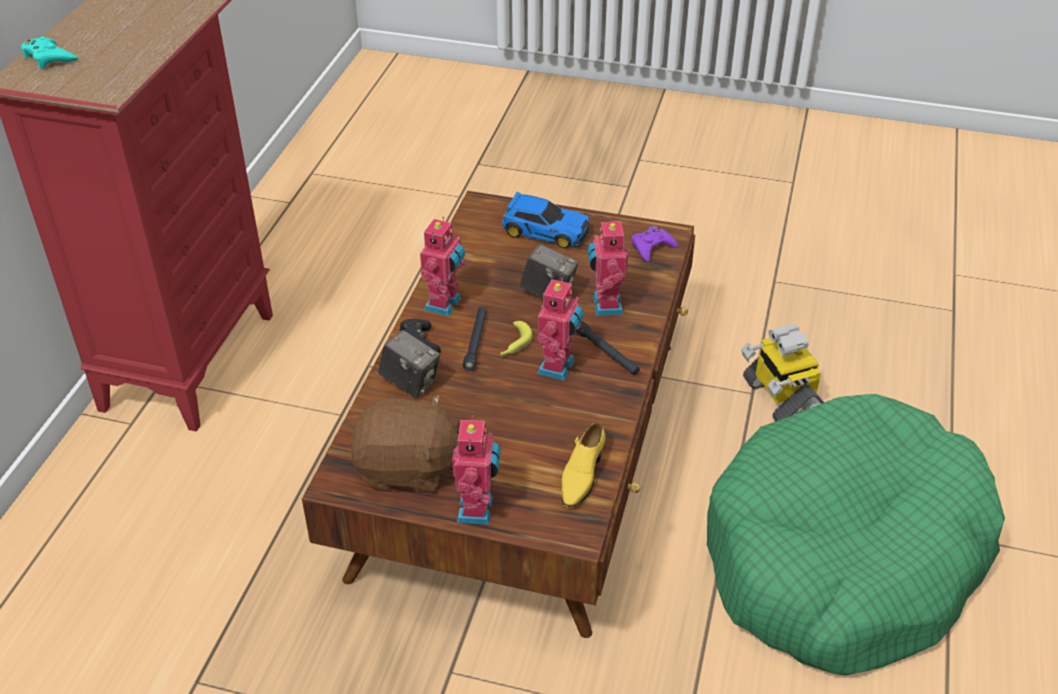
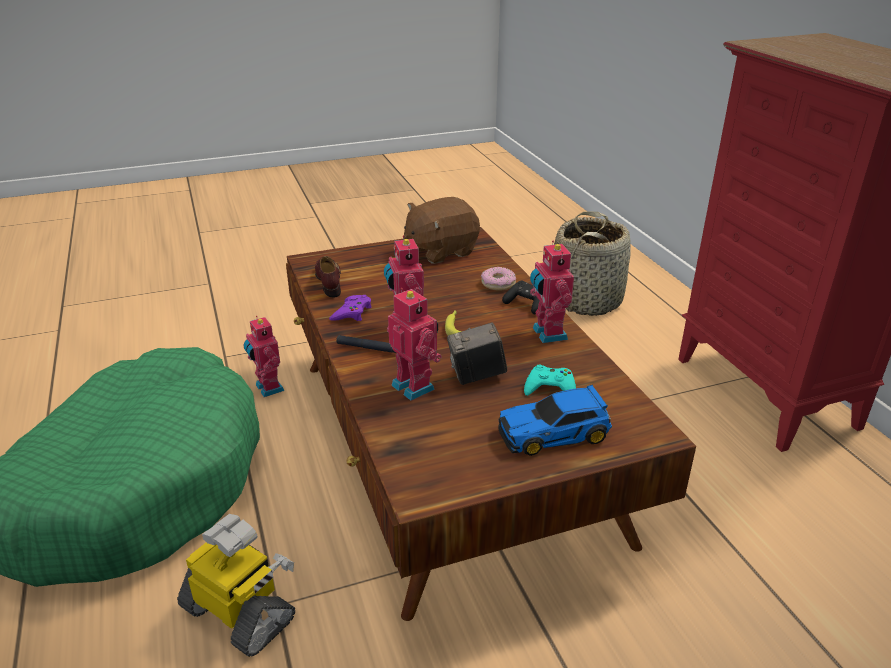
camera: 145 degrees right, 10 degrees down
(49, 58) = (843, 44): turquoise game controller -> turquoise game controller (550, 388)
(141, 572) = (587, 300): none -> basket
(410, 383) = (498, 284): camera -> donut
(476, 342) = (488, 320): black flashlight -> none
(478, 509) = (378, 250): toy robot -> toy robot (267, 388)
(581, 476) = (329, 281): yellow shoe -> brown shoe
(652, 247) = (423, 466): purple game controller -> purple game controller (352, 313)

